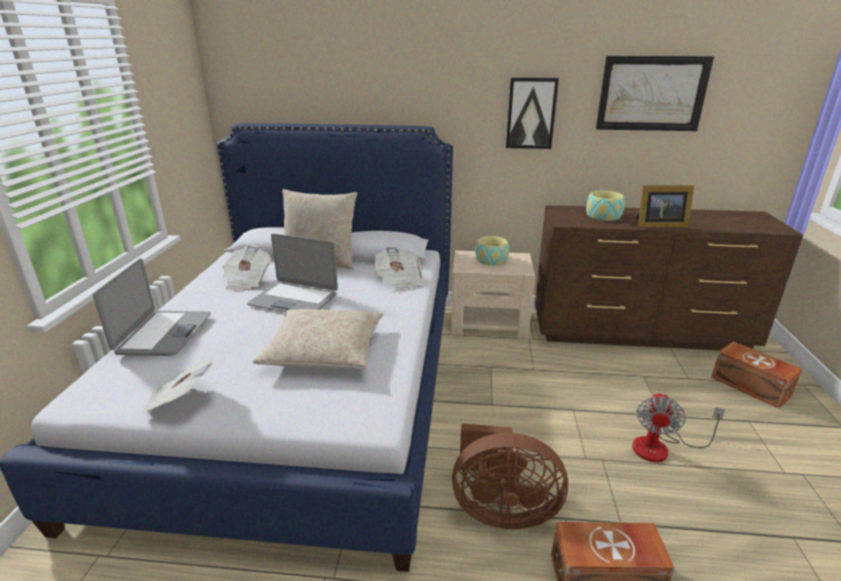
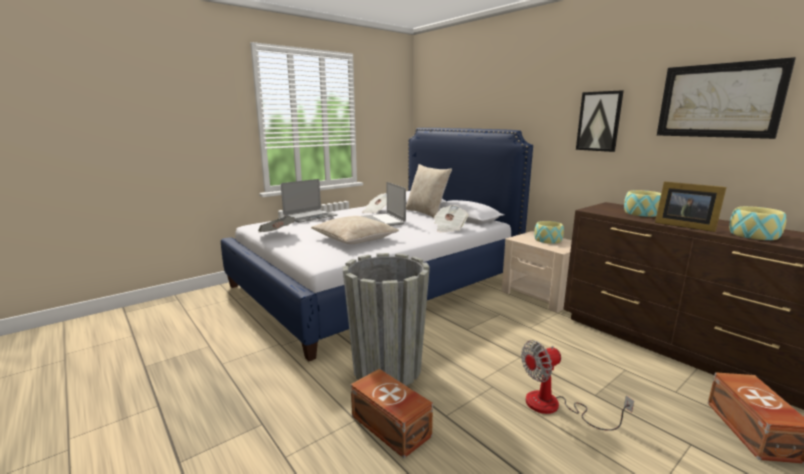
camera: 45 degrees right, 10 degrees down
(500, 510) = (387, 368): brown fan -> grey planter
(708, 224) = (753, 235): none -> bowl

